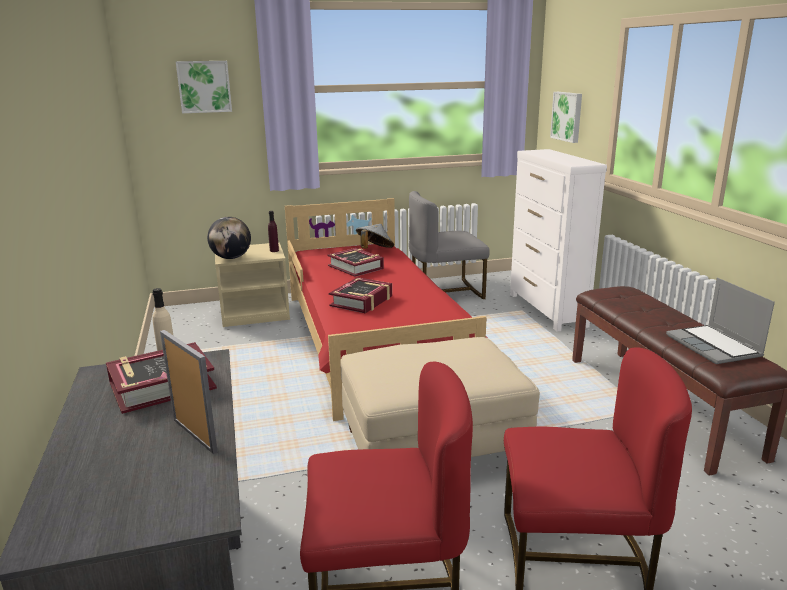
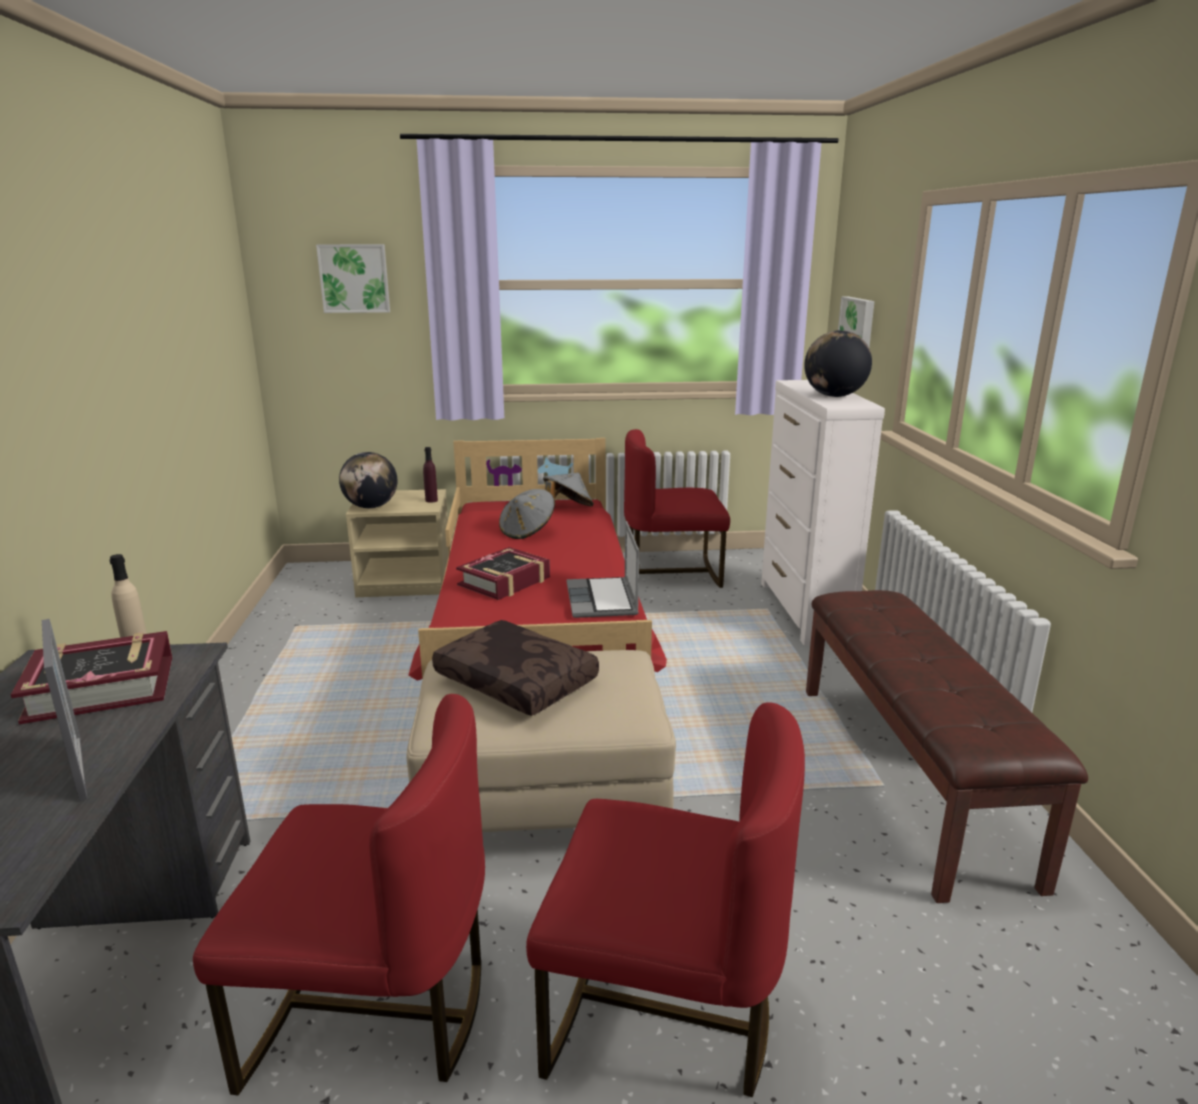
camera: 10 degrees right, 0 degrees up
(356, 267) = (527, 531): book -> grey hat
(418, 362) = (518, 681): none -> brown pillow
(445, 291) = (672, 572): grey chair -> red chair
(567, 159) = (834, 396): none -> globe
(715, 346) = (974, 702): laptop -> laptop (603, 600)

